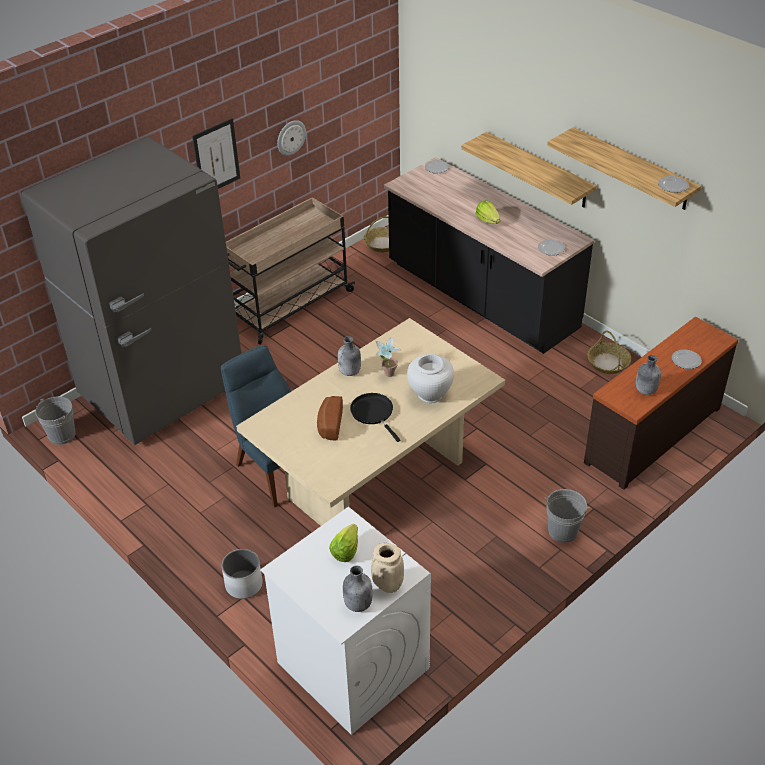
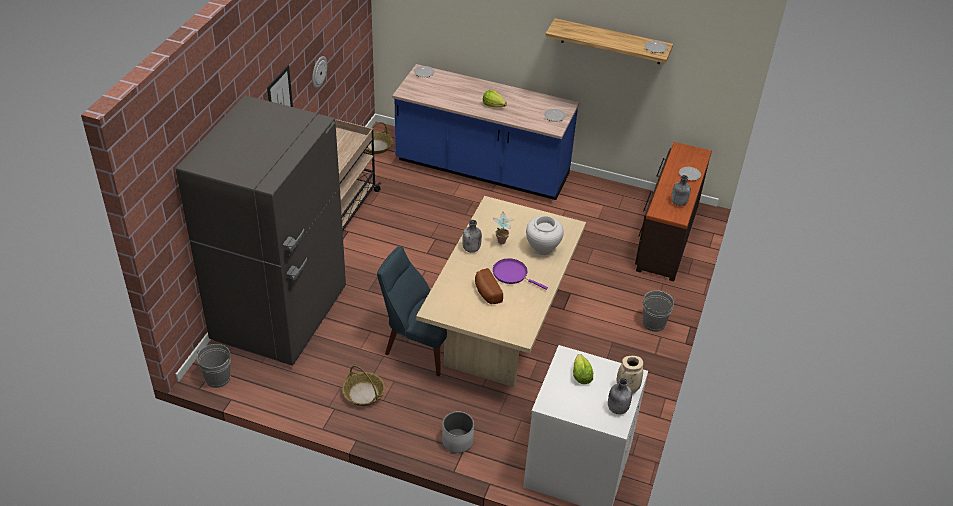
camera: 30 degrees left, 0 degrees up
(373, 413) = (512, 274): black frying pan -> purple frying pan
(480, 297) = (482, 169): black counter -> blue counter
(538, 170) = (521, 57): shelf -> none
(608, 363) = (605, 194): basket -> basket (364, 393)

